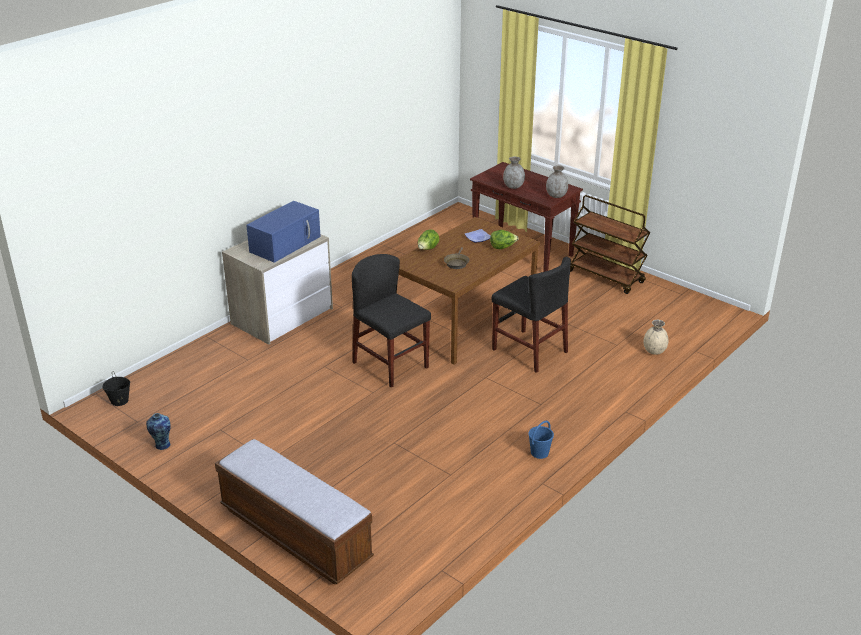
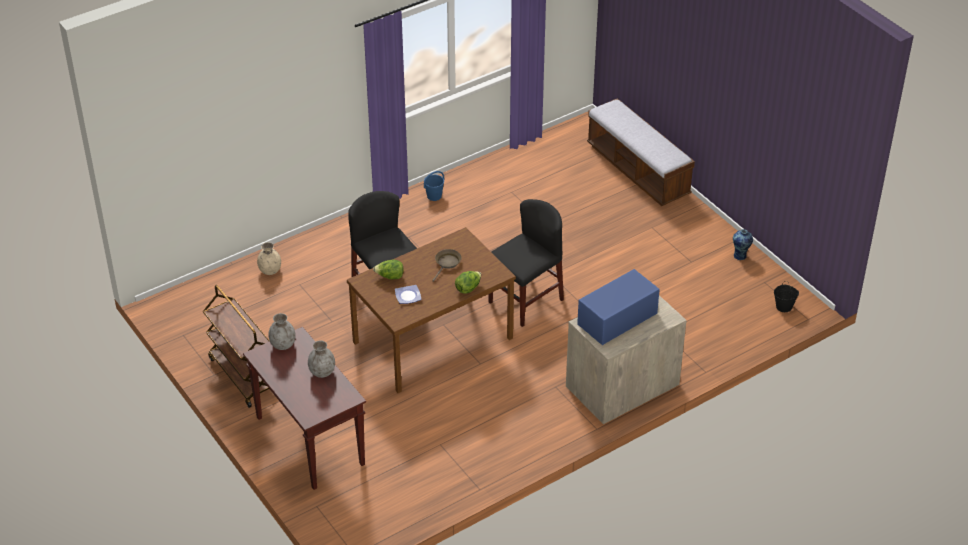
camera: 165 degrees left, 10 degrees up
(390, 365) = (525, 301): black chair -> black chair turned 105 degrees counterclockwise

